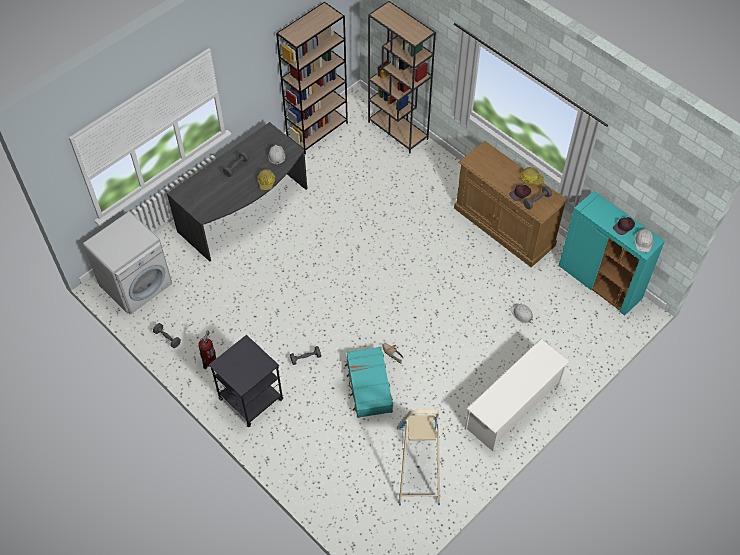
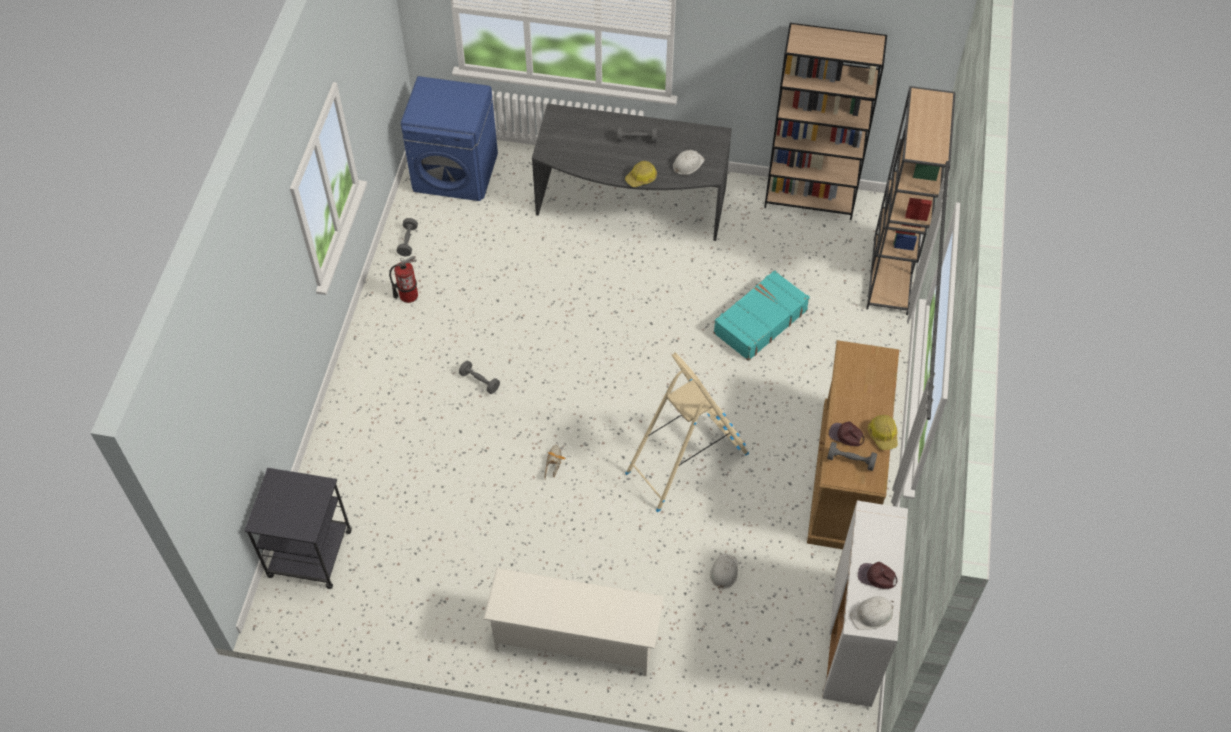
camera: 55 degrees right, 0 degrees up
(137, 284) = (455, 173): white washing machine -> blue washing machine
(250, 398) = (389, 361): black cart -> black cart (310, 552)
(368, 386) = (489, 465): turquoise suitcase -> turquoise suitcase (759, 321)
(417, 464) = (421, 577): beige step ladder -> beige step ladder (687, 462)
(600, 282) = (853, 640): turquoise cabinet -> white cabinet

